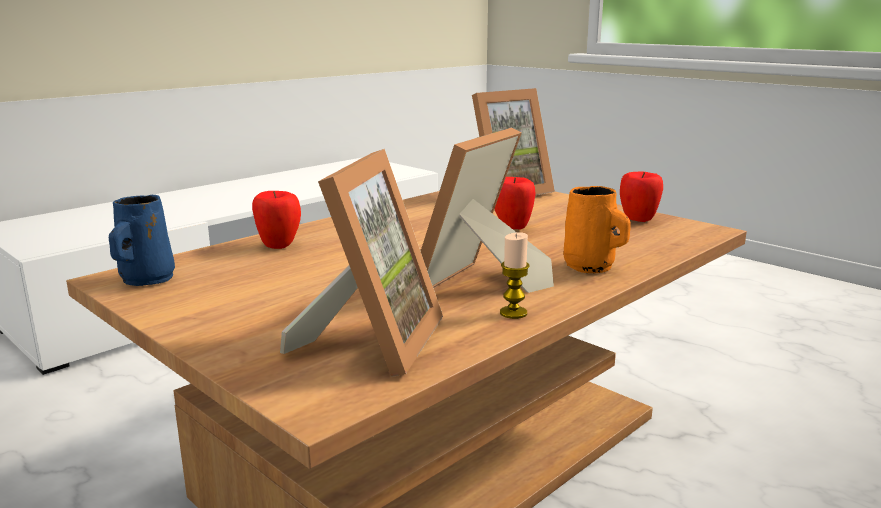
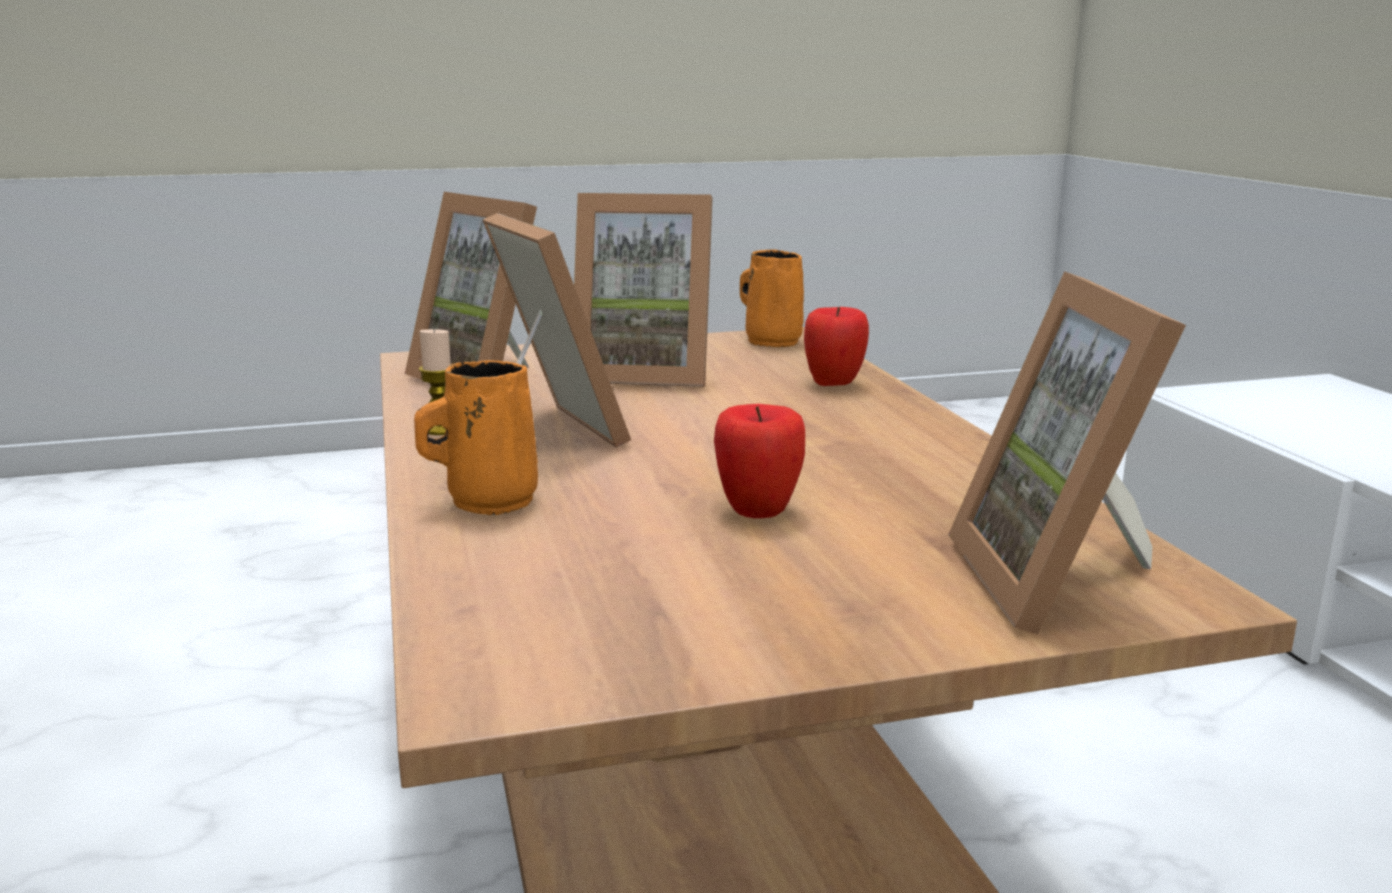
camera: 120 degrees right, 0 degrees up
(145, 280) = (770, 341): blue mug -> orange mug
(294, 295) = (644, 373): none -> picture frame
(638, 220) = (656, 640): apple -> none

